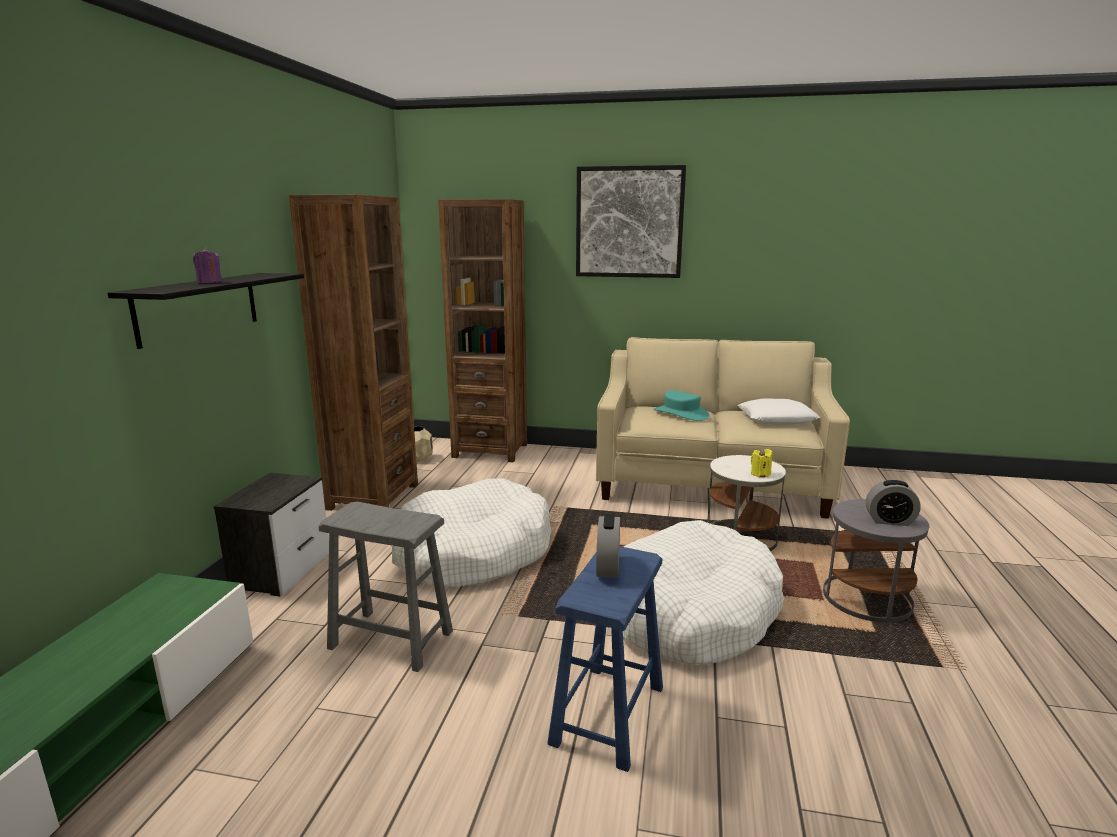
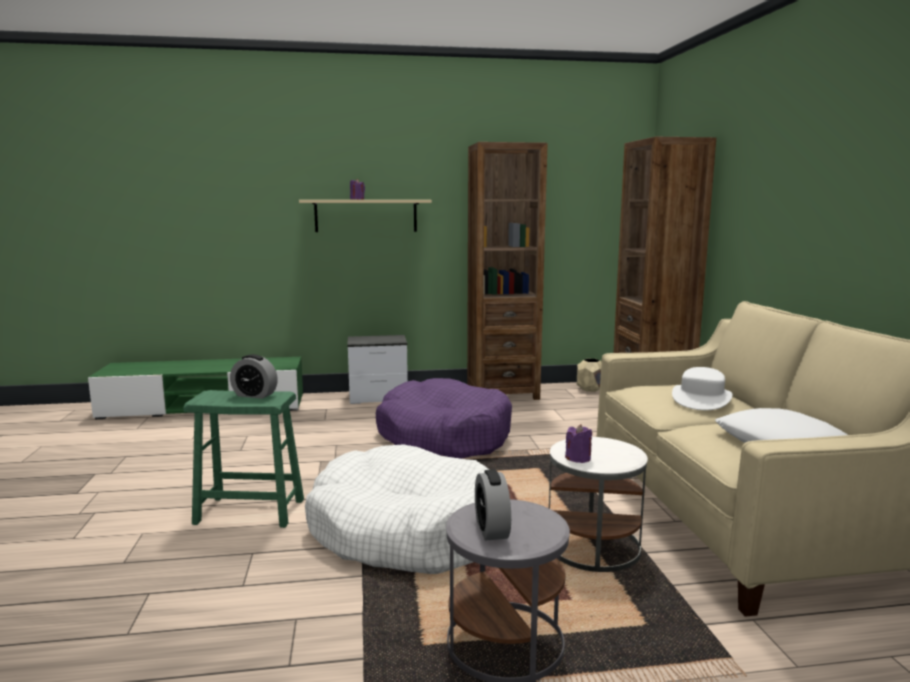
camera: 70 degrees right, 5 degrees down
(199, 307) = (366, 216): black shelf -> beige shelf
(391, 640) = (315, 437): grey stool -> none
(473, 552) = (444, 436): white dog bed -> purple dog bed
(607, 714) = (250, 511): blue stool -> green stool
(608, 567) = (255, 395): alarm clock -> alarm clock turned 150 degrees counterclockwise
(629, 222) = (794, 153): picture -> none
(681, 413) = (701, 399): turquoise hat -> white hat
(760, 474) = (578, 458): yellow candle -> purple candle

